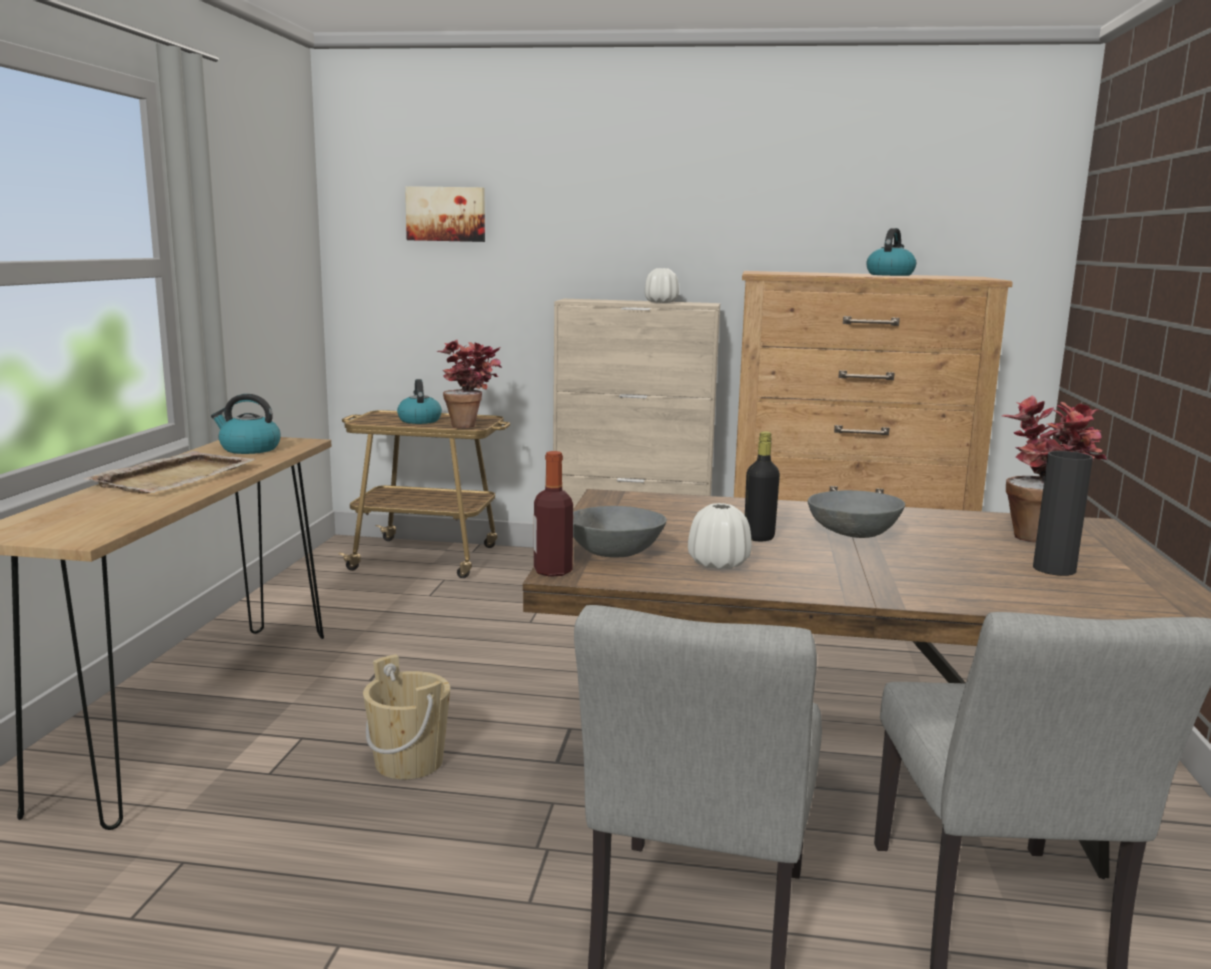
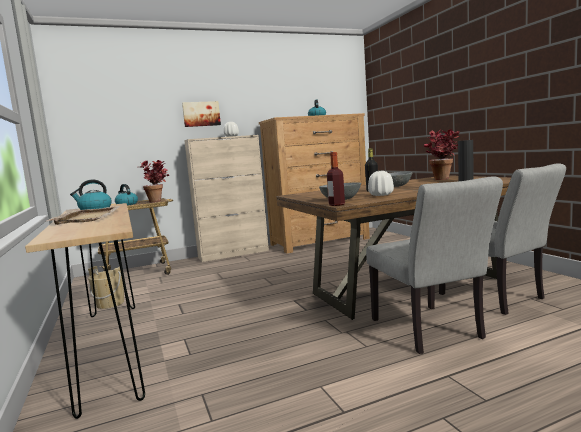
camera: 30 degrees left, 5 degrees down
(409, 762) = (248, 329): beige bucket -> beige bucket (110, 304)
(446, 214) = (119, 105): picture -> picture (201, 114)

